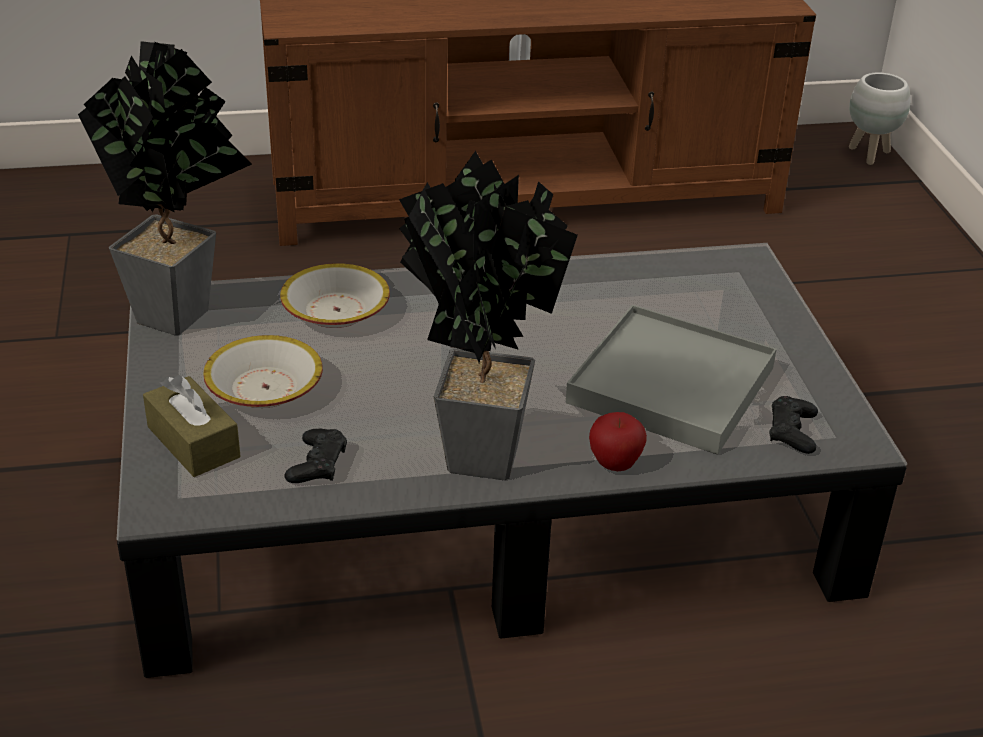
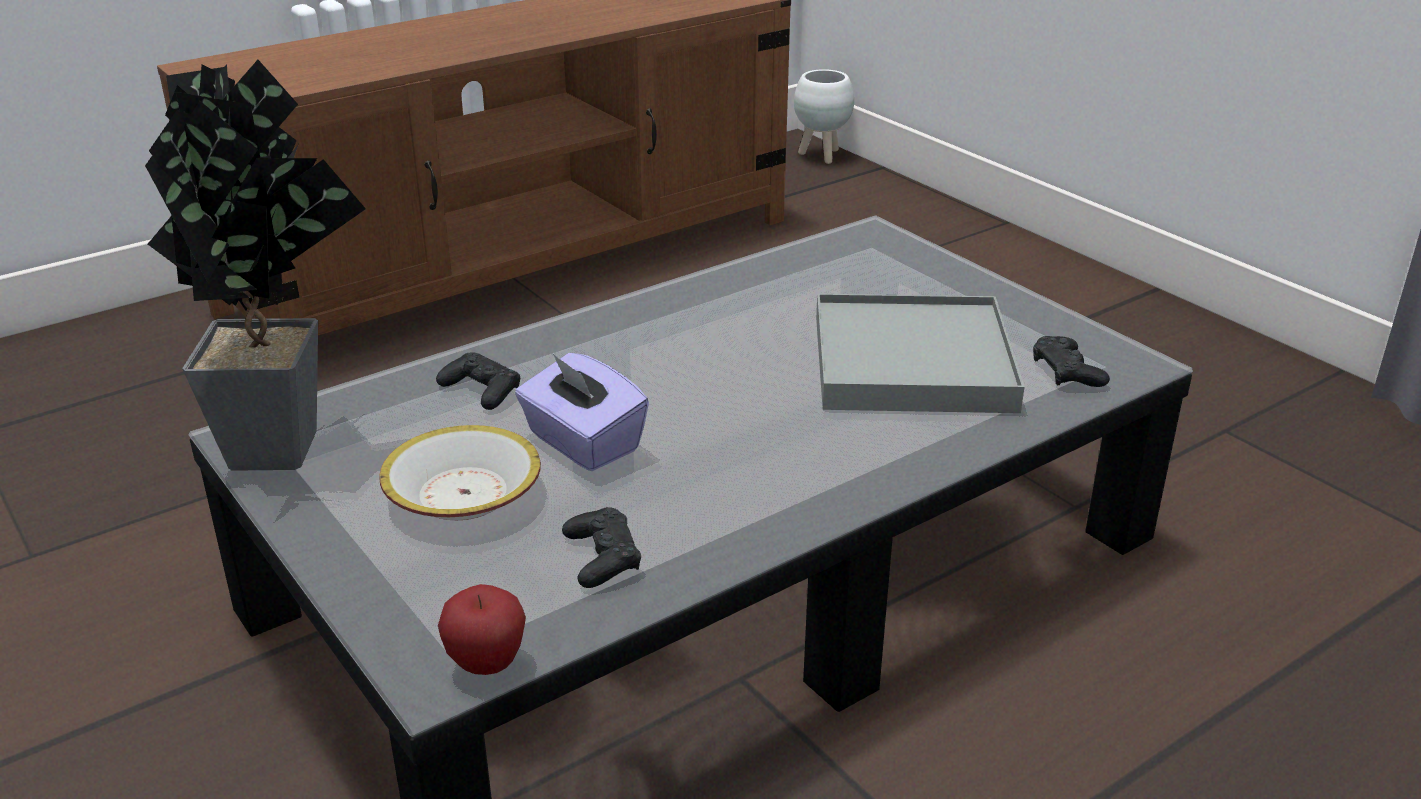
camera: 25 degrees left, 5 degrees down
(193, 442) = (421, 582): brown tissue box -> none
(336, 311) = (481, 390): bowl -> black game controller
(372, 375) = (582, 443): none -> purple tissue box
(471, 451) = (768, 488): potted plant -> none
(615, 464) = (931, 454): apple -> apple (486, 664)

